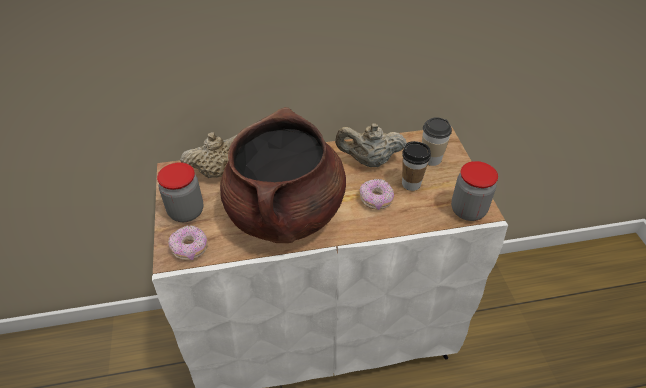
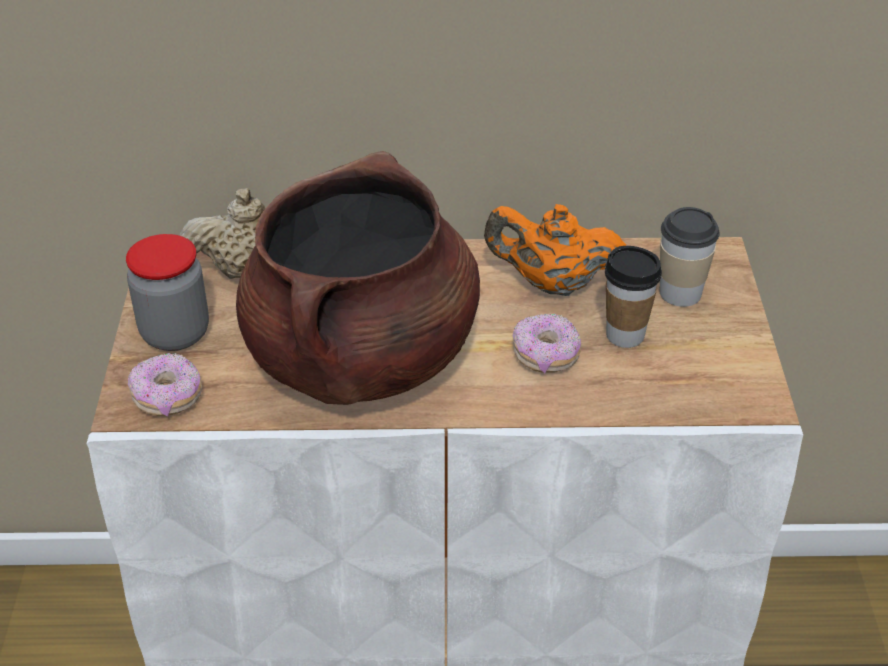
camera: 10 degrees right, 5 degrees down
(369, 161) = (552, 284): beige teapot -> orange teapot
(468, 210) = (727, 397): jar -> none

